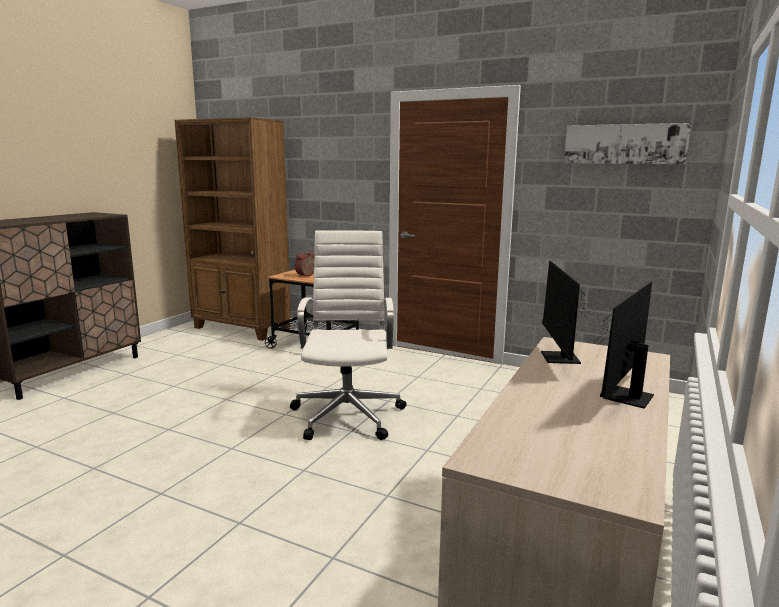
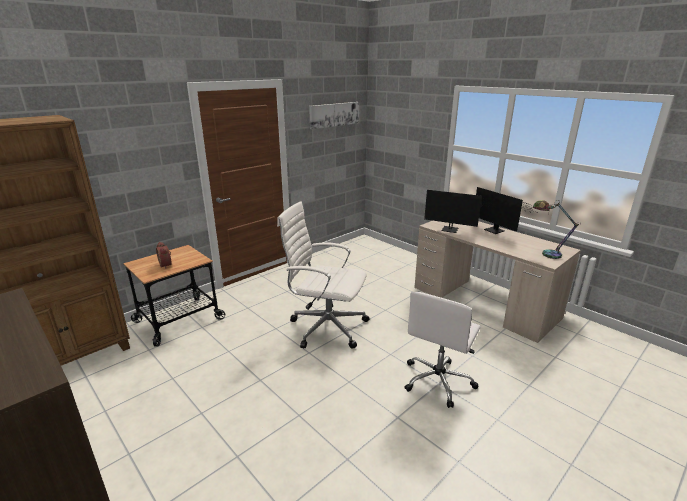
camera: 70 degrees left, 10 degrees up
(246, 522) = (438, 381): none -> white office chair
(546, 458) = (546, 253): none -> table lamp

